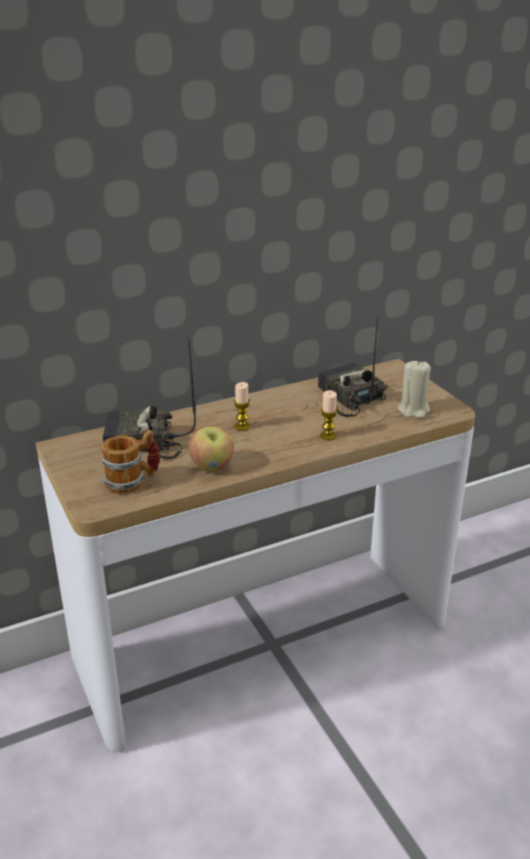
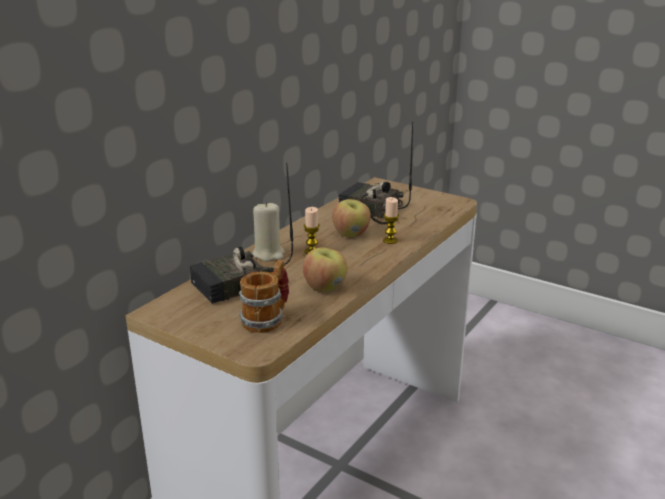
camera: 30 degrees left, 5 degrees down
(299, 418) = (351, 234): none -> apple
(413, 410) = (431, 208): beige candle -> beige candle (268, 254)

